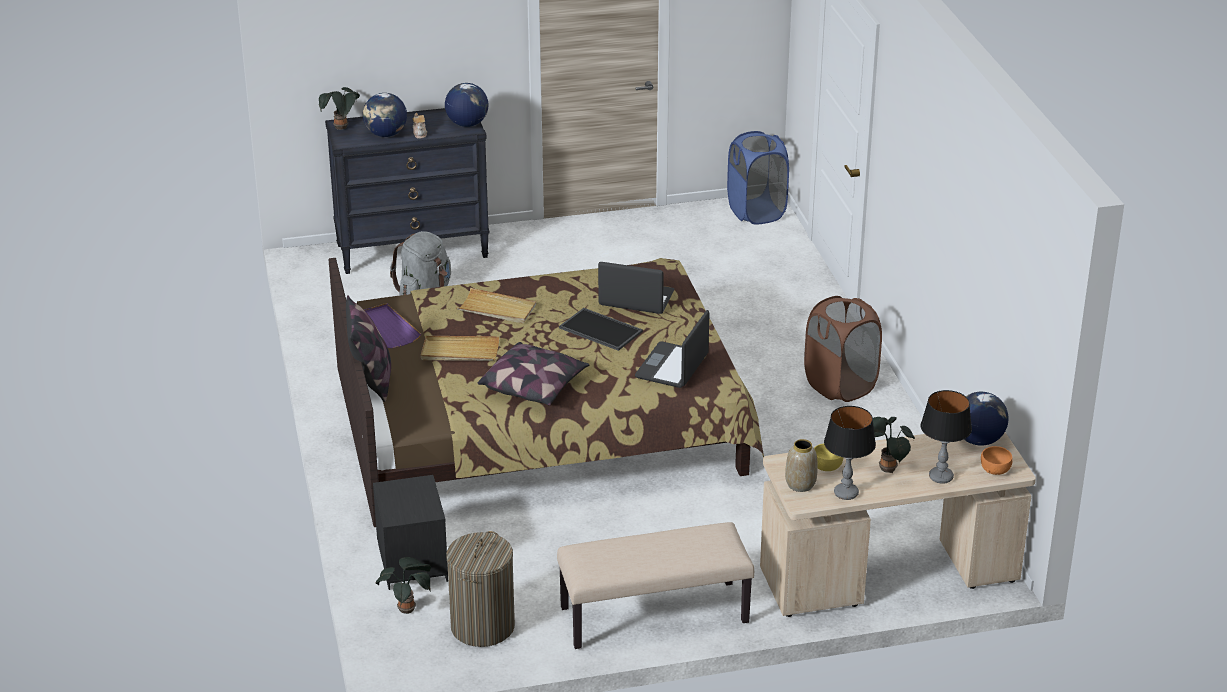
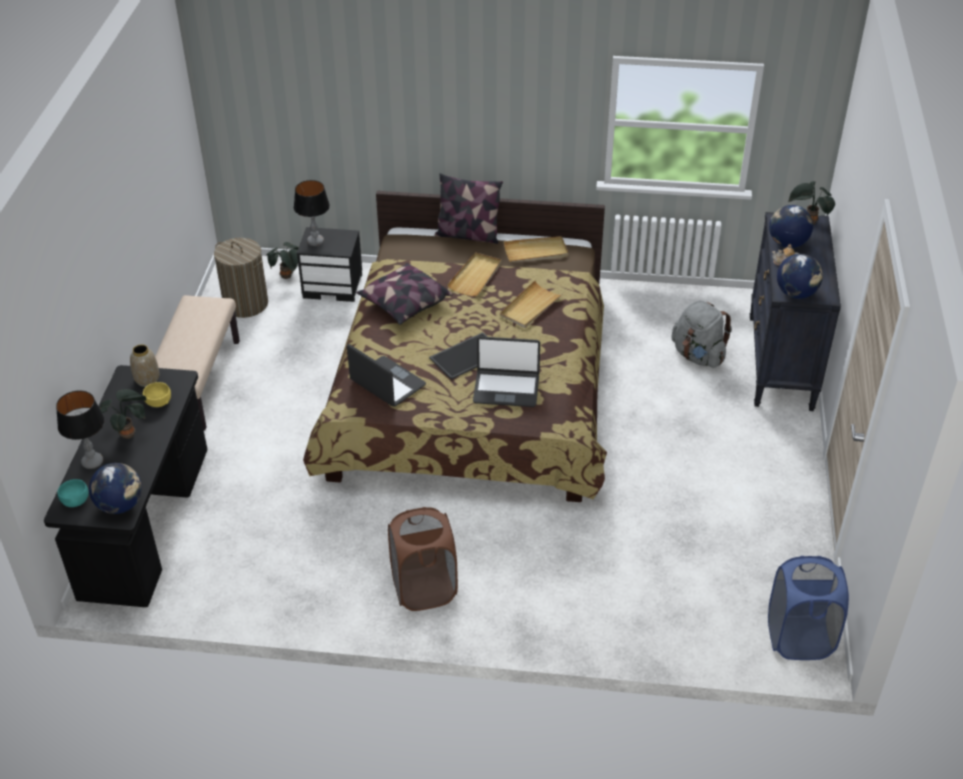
camera: 110 degrees right, 10 degrees up
(387, 328) = (536, 252): purple tray -> beige tray
(636, 299) = (506, 389): laptop -> laptop turned 60 degrees clockwise
(845, 493) = (117, 400): table lamp -> table lamp (315, 241)
(889, 576) = (145, 523): beige desk -> black desk
(995, 469) = (75, 500): orange bowl -> turquoise bowl

